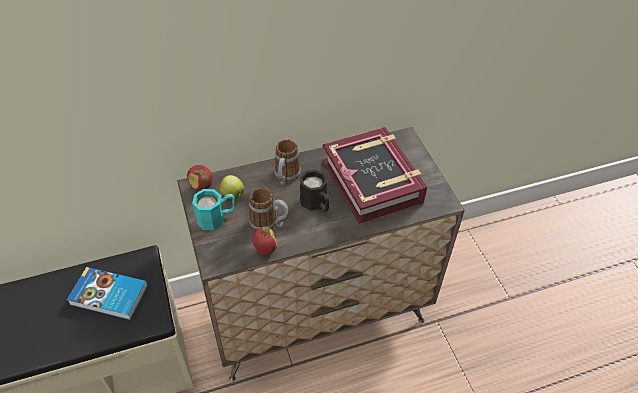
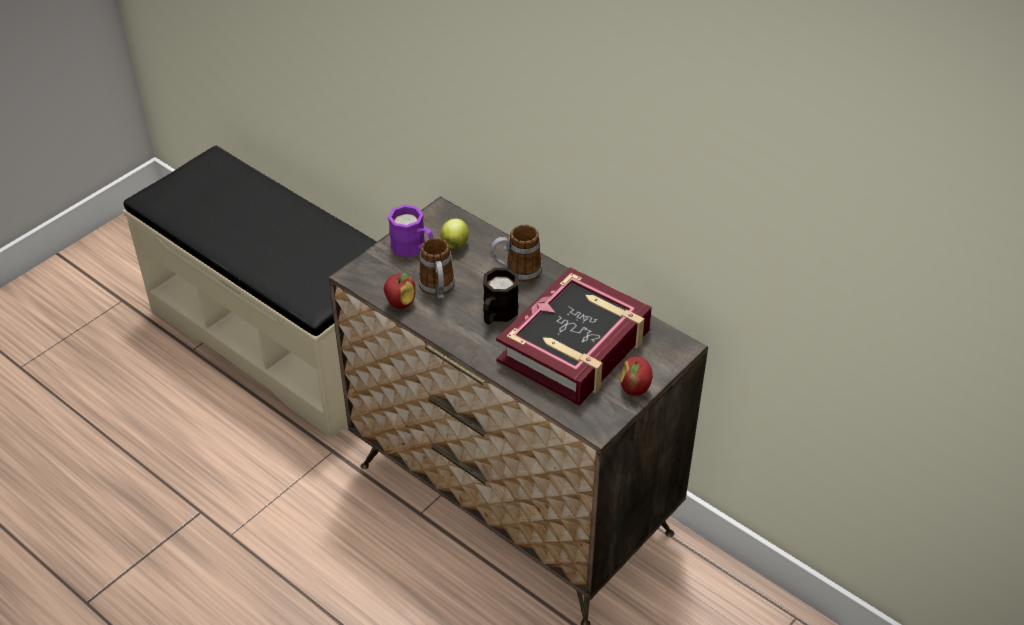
camera: 60 degrees right, 5 degrees down
(109, 296) = (317, 260): book -> none
(202, 186) = (447, 217): apple -> apple (635, 389)
(216, 217) = (413, 248): turquoise mug -> purple mug

